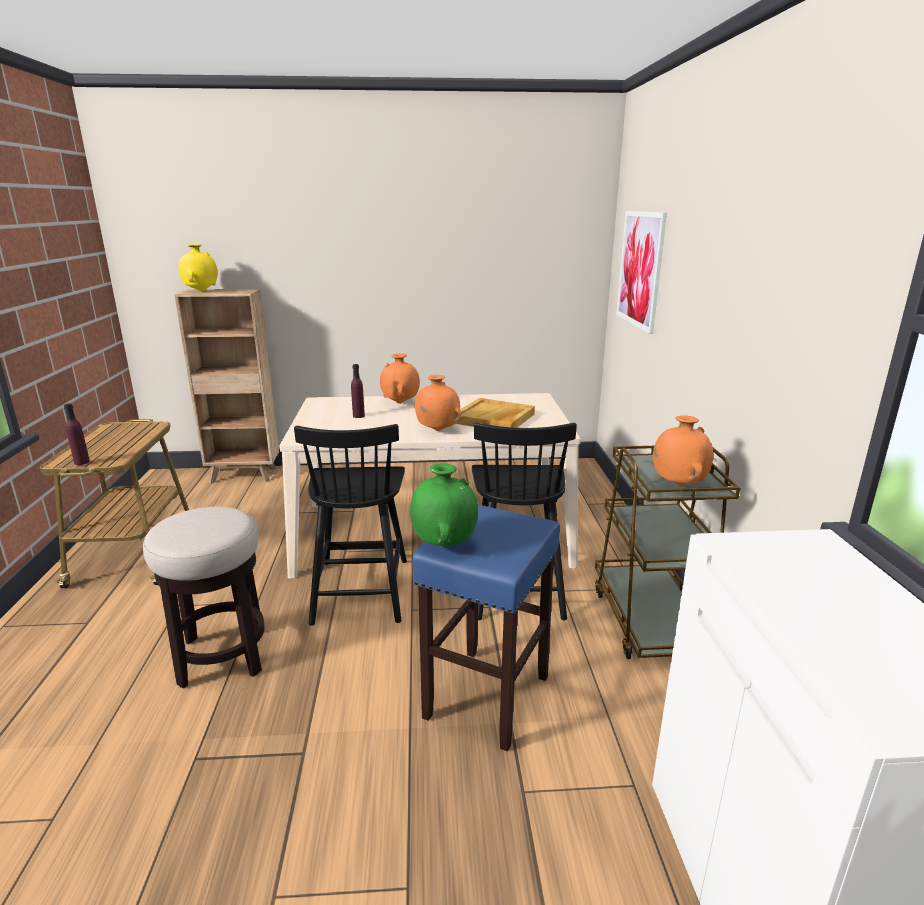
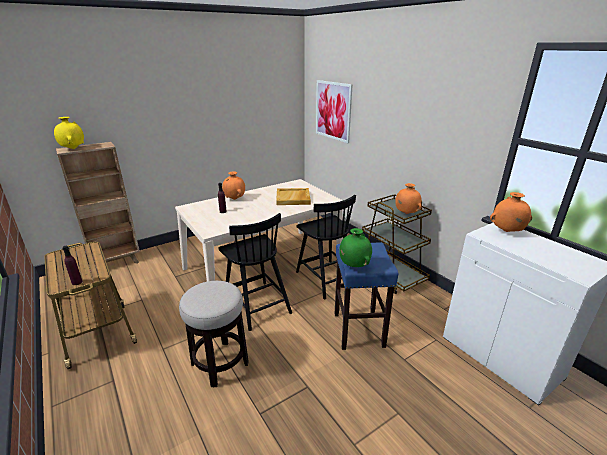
camera: 30 degrees left, 5 degrees up
(437, 430) = (275, 211): orange vase -> orange vase (506, 231)

